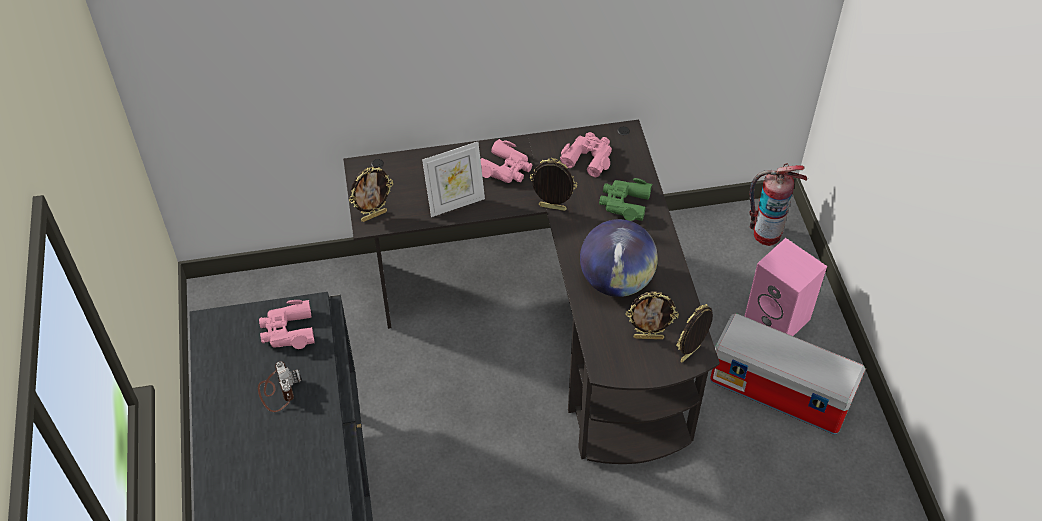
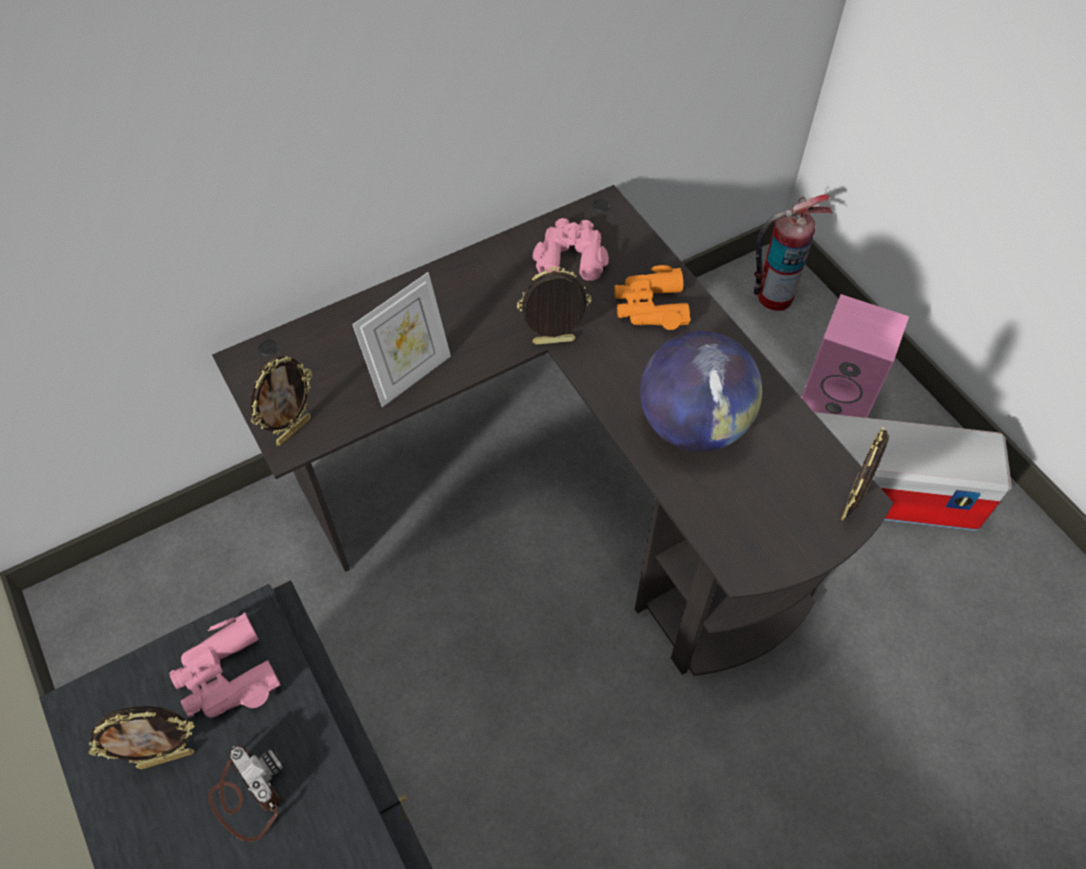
camera: 20 degrees left, 5 degrees up
(506, 168) = (462, 303): pink binoculars -> none
(624, 203) = (650, 306): green binoculars -> orange binoculars
(648, 337) = (778, 496): picture frame -> picture frame (167, 757)

